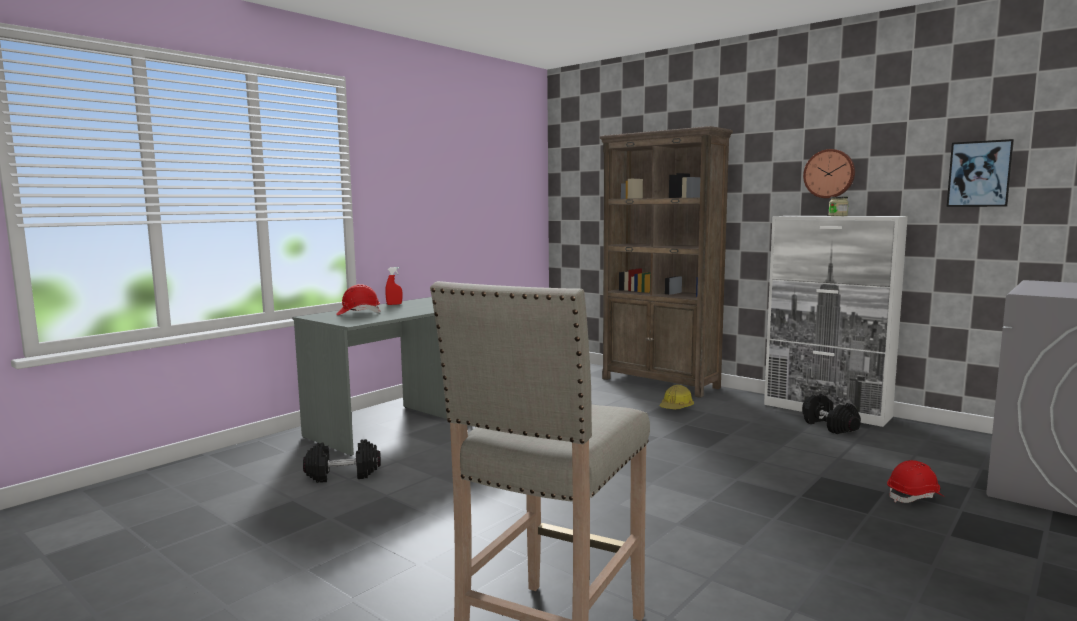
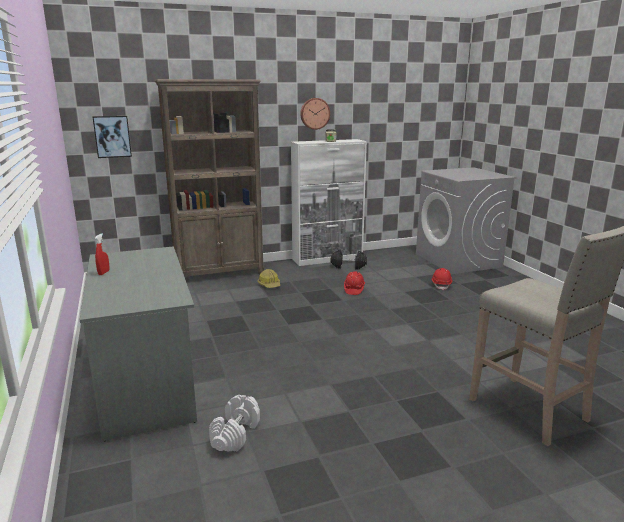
camera: 60 degrees left, 10 degrees up
(343, 474) = (235, 434): black dumbbell -> white dumbbell
(358, 313) = (125, 291): red hard hat -> red hard hat (354, 289)
(979, 174) = (386, 115): picture -> picture (112, 136)

